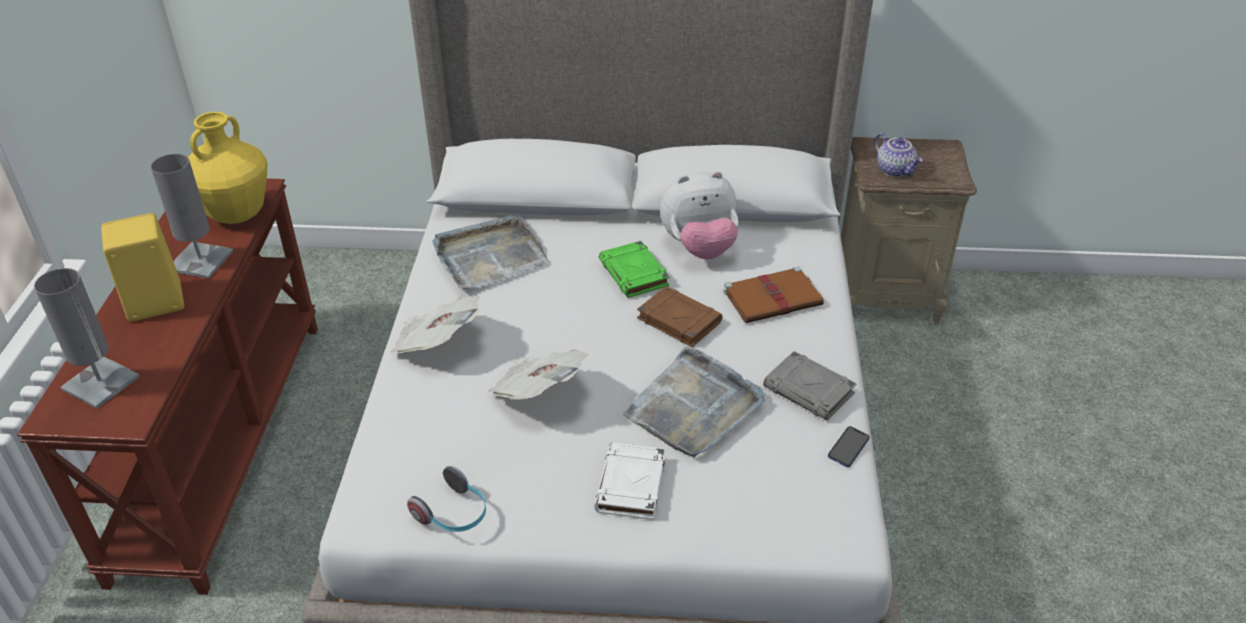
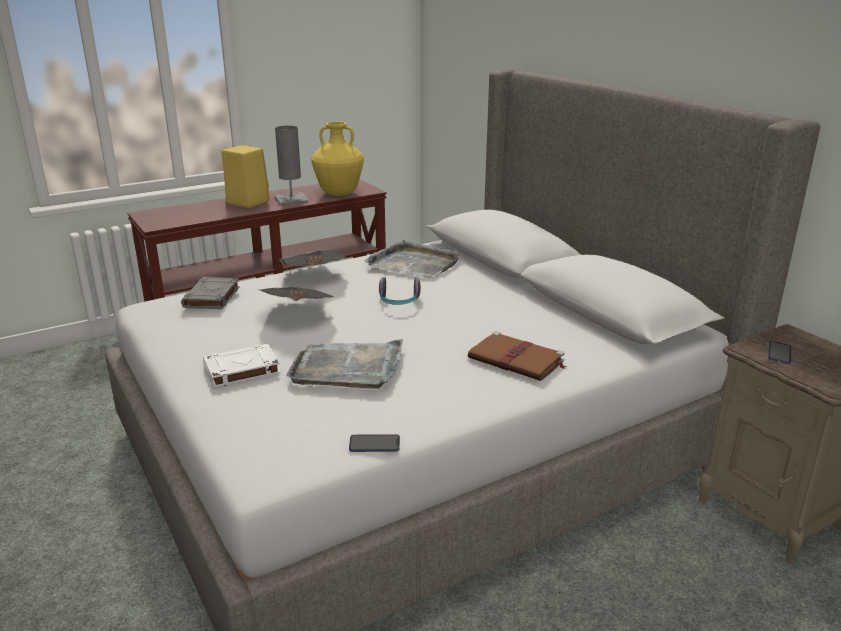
camera: 55 degrees right, 15 degrees down
(100, 383) = (176, 213): grey table lamp -> none
(454, 514) = (165, 325): headphones -> headphones (399, 302)
(634, 274) = (464, 306): green book -> none
(678, 320) = (435, 334): brown book -> none
(699, 248) = (532, 317): plush toy -> none
(809, 391) = (424, 407): grey book -> grey book (212, 298)
(895, 170) = (779, 353): teapot -> phone

